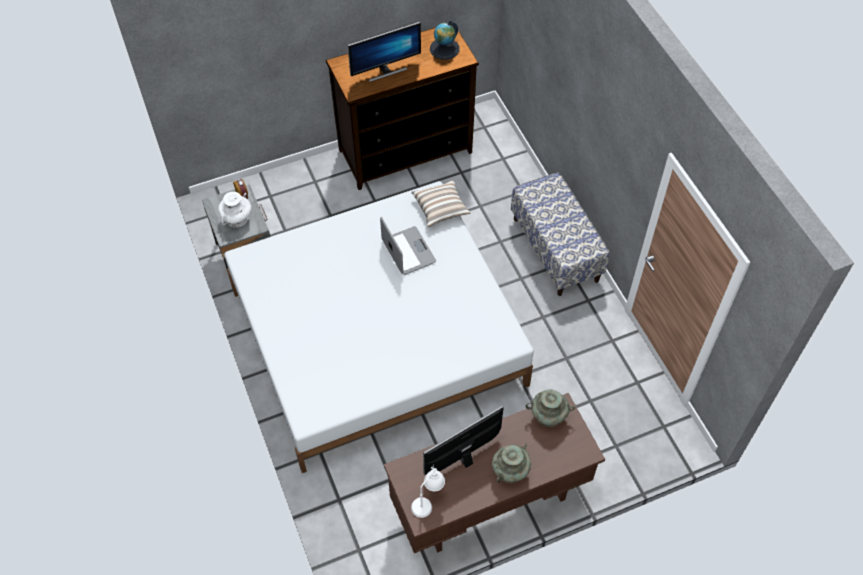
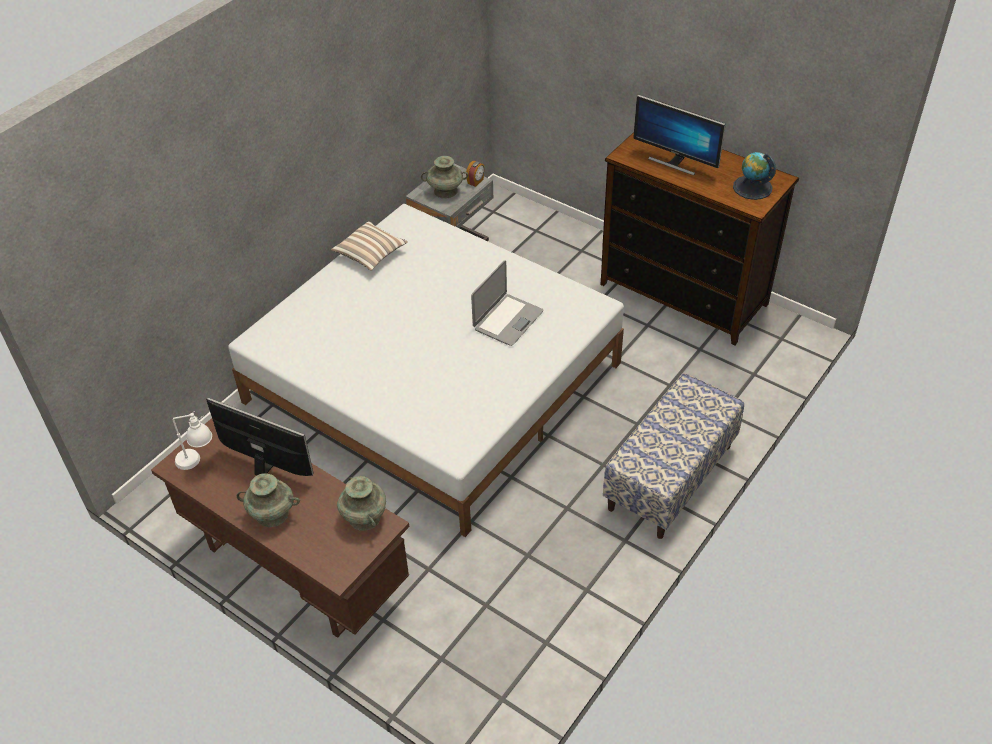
camera: 60 degrees right, 10 degrees down
(237, 219) = (445, 191): white vase -> turquoise vase
(440, 209) = (585, 319): pillow -> pillow (370, 254)

